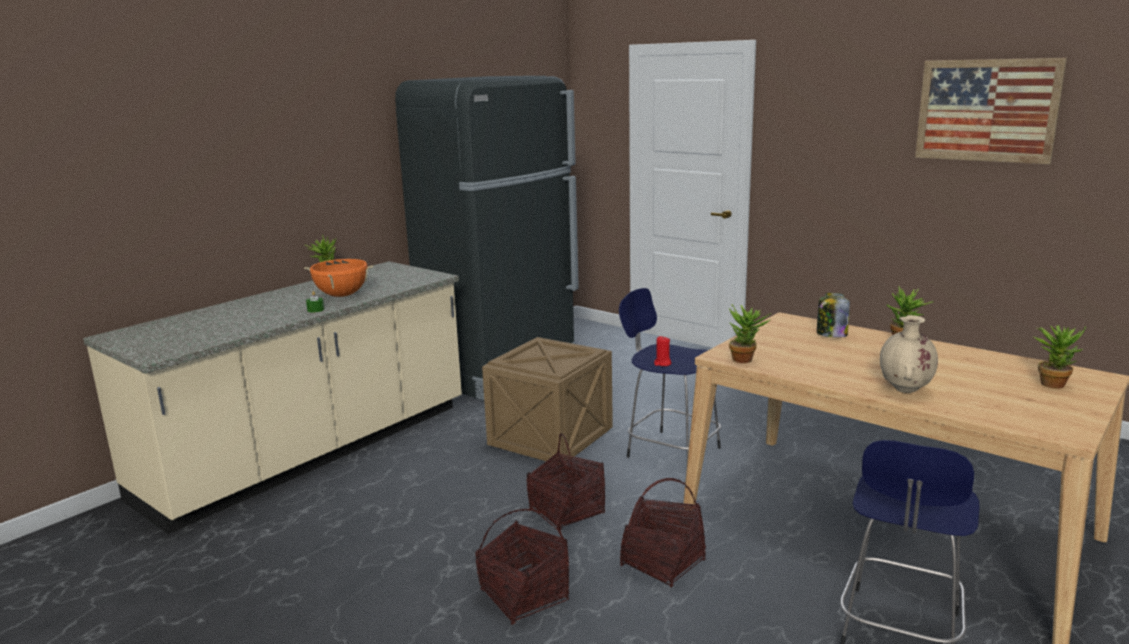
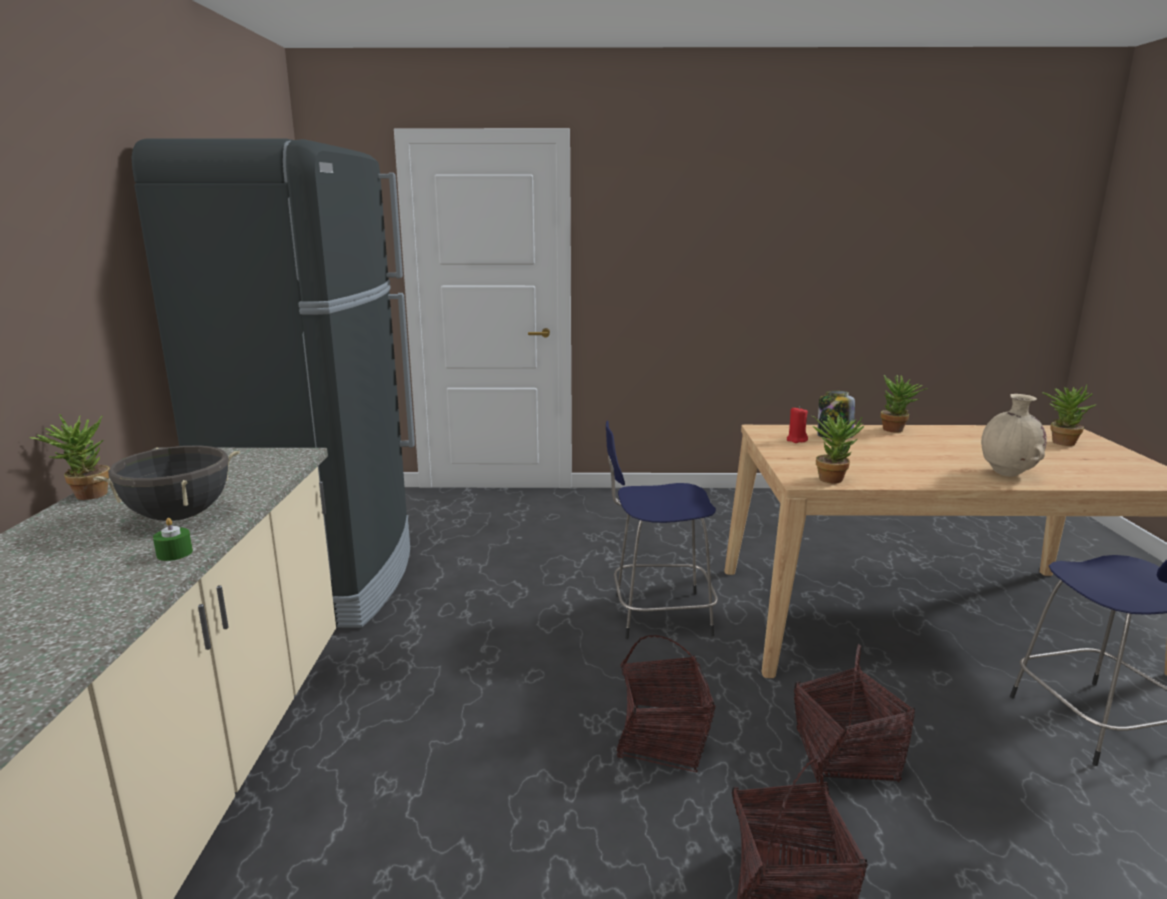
camera: 40 degrees left, 0 degrees up
(341, 295) = (179, 516): orange cooking pot -> black cooking pot
(552, 437) = (509, 646): crate -> none
(662, 363) = (668, 509): red candle -> red candle (796, 440)
(986, 110) = (817, 207): picture -> none

